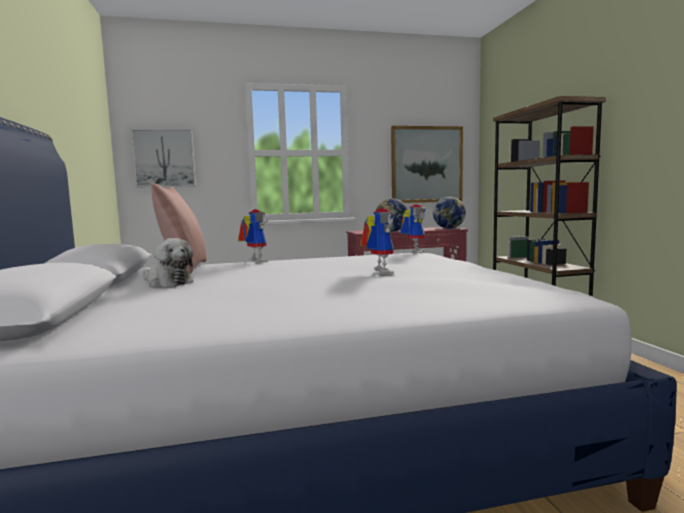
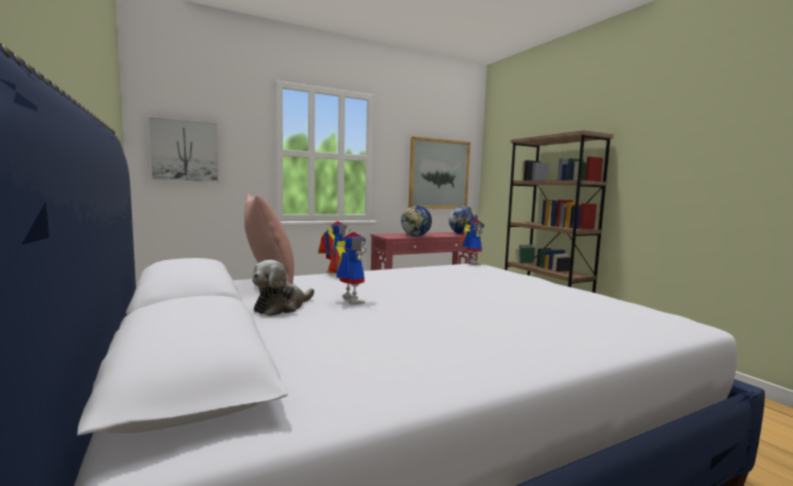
camera: 15 degrees left, 0 degrees up
(167, 283) = (282, 307): plush toy -> plush toy turned 105 degrees clockwise
(378, 272) = (480, 291): toy robot -> toy robot (347, 300)

